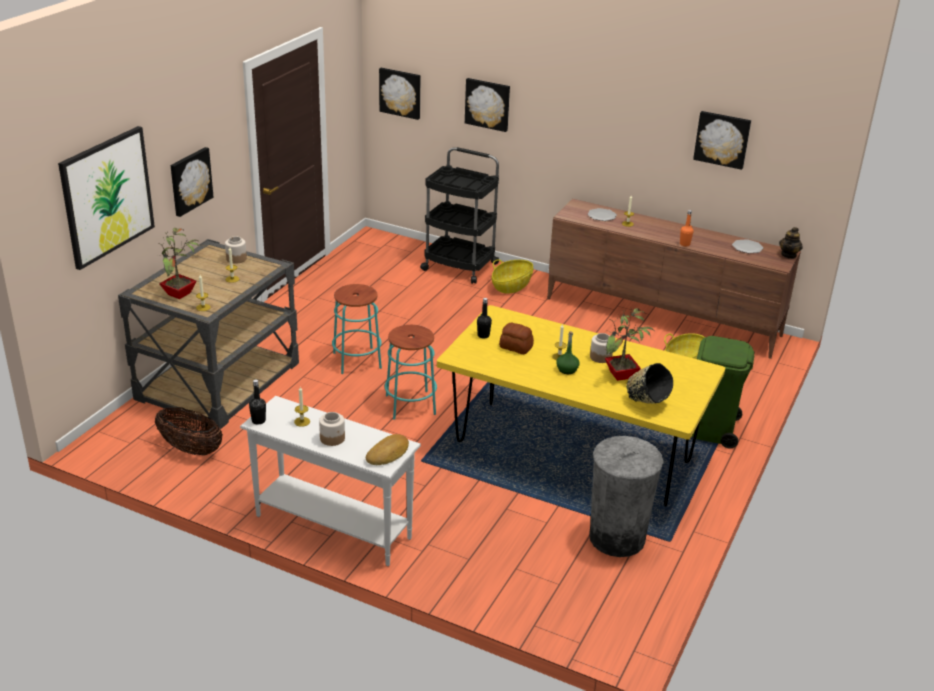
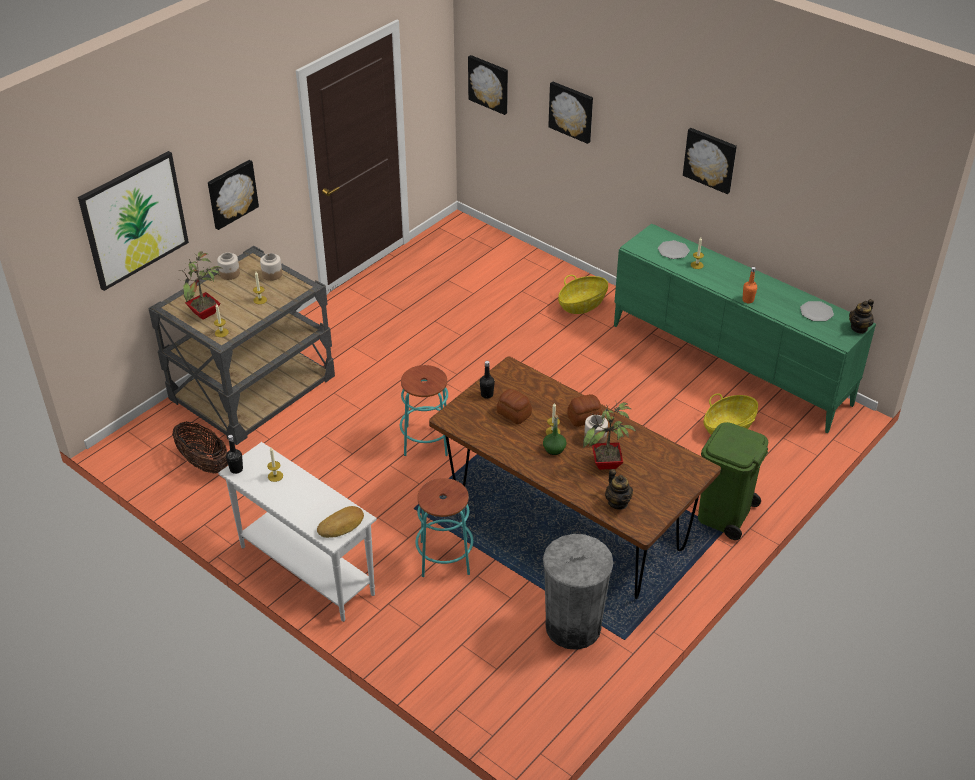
camera: 15 degrees right, 10 degrees up
(332, 438) = (296, 500): jar -> jar (230, 274)
(357, 360) = (392, 380): turquoise stool -> turquoise stool (445, 557)
(459, 267) = (536, 273): black cart -> none
(571, 452) = (566, 520): yellow dining table -> brown dining table
(582, 343) = (583, 417): none -> bread
(647, 403) = (618, 502): black bowl -> teapot
(663, 317) = (730, 364): brown cabinet -> green cabinet
(722, 139) = (801, 192): picture -> picture (710, 159)

